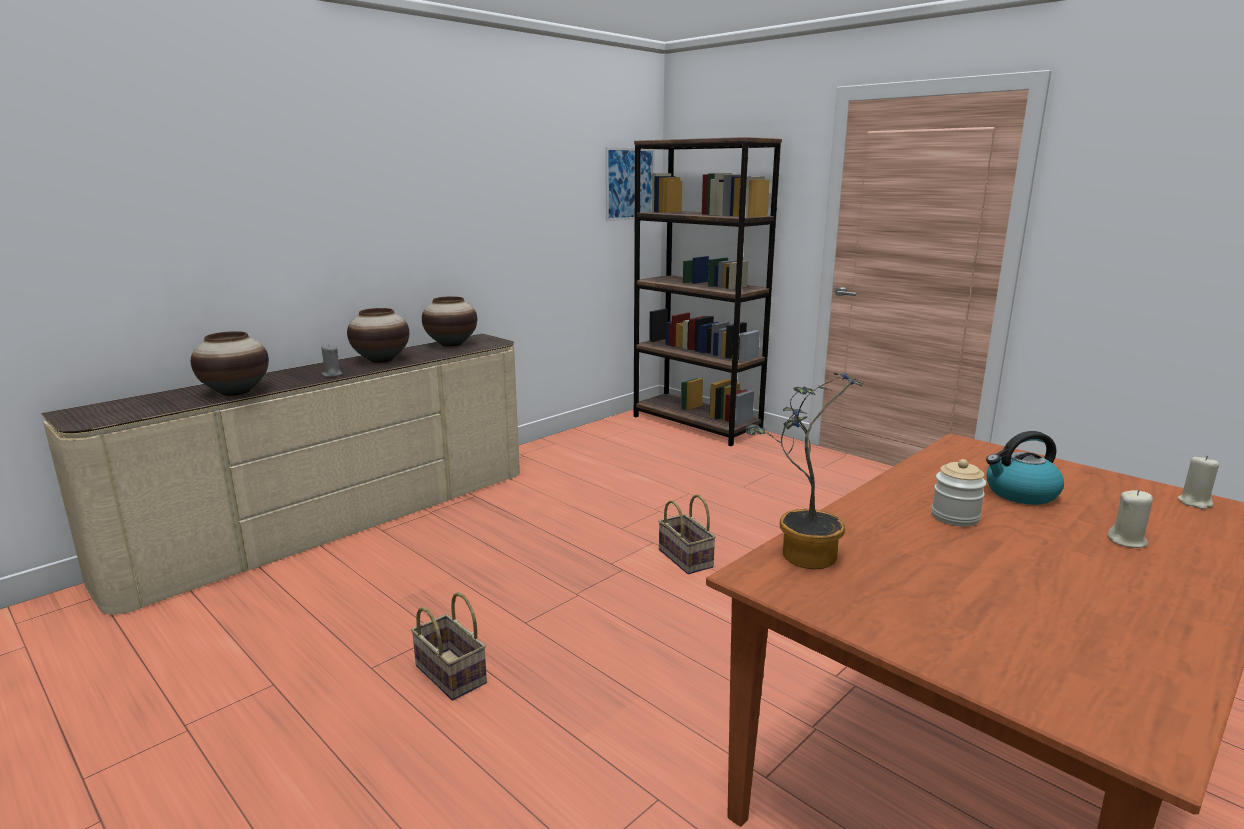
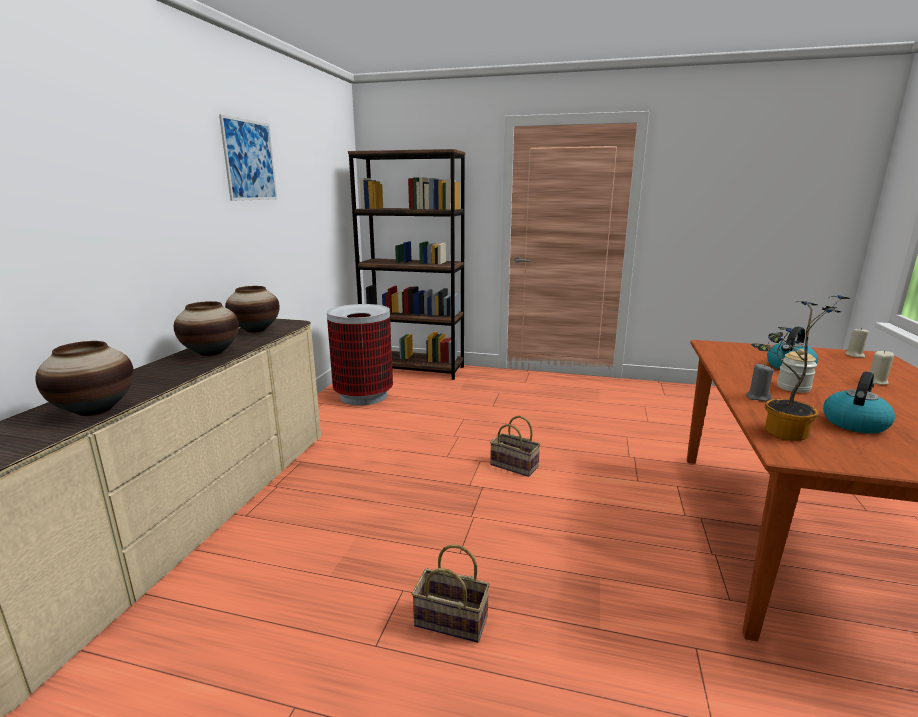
camera: 30 degrees left, 0 degrees up
(332, 375) = (182, 374): grey candle -> grey candle (757, 397)
(605, 444) = (363, 396): none -> trash can
(630, 184) = (341, 186): picture -> picture (249, 160)
(937, 573) = (854, 423): none -> kettle

